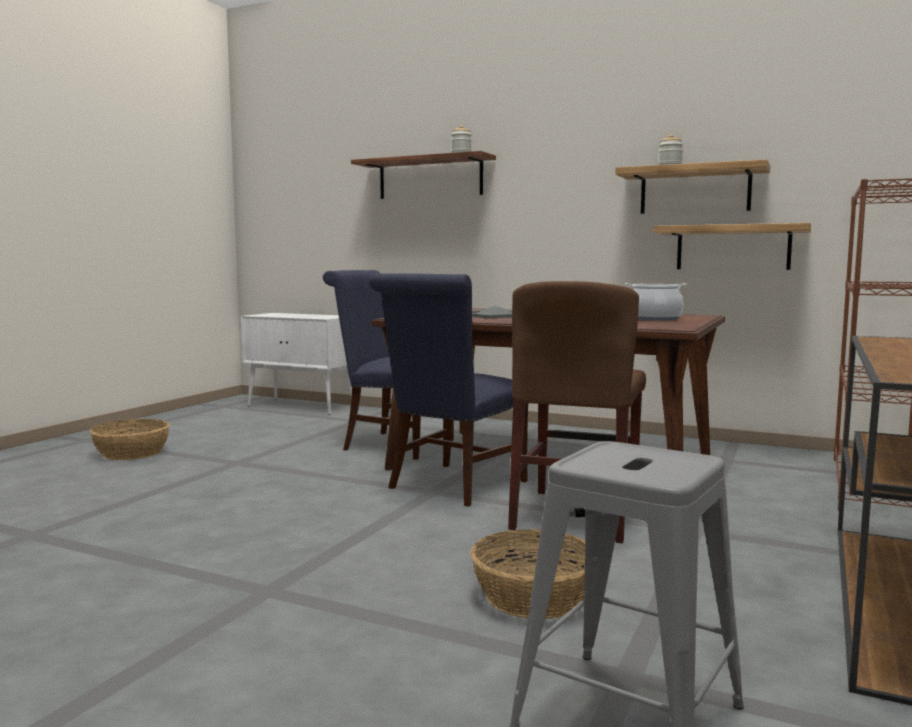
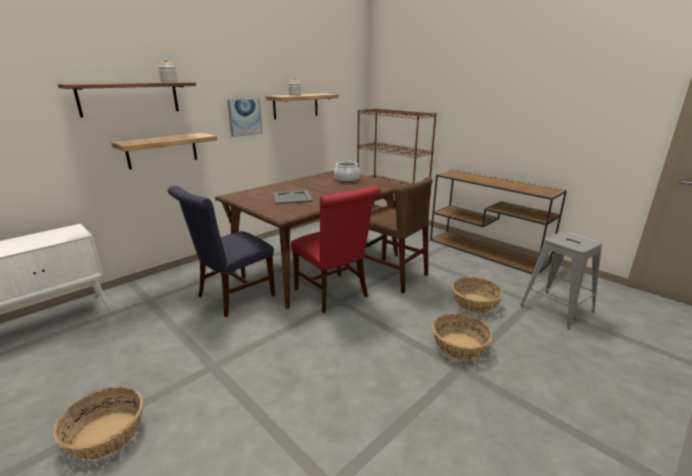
camera: 70 degrees left, 15 degrees up
(340, 587) = (459, 346): none -> basket
(452, 486) = (334, 294): blue chair -> red chair
(582, 207) = (244, 117): none -> picture
(733, 248) = (312, 134): shelf -> shelf (162, 150)

